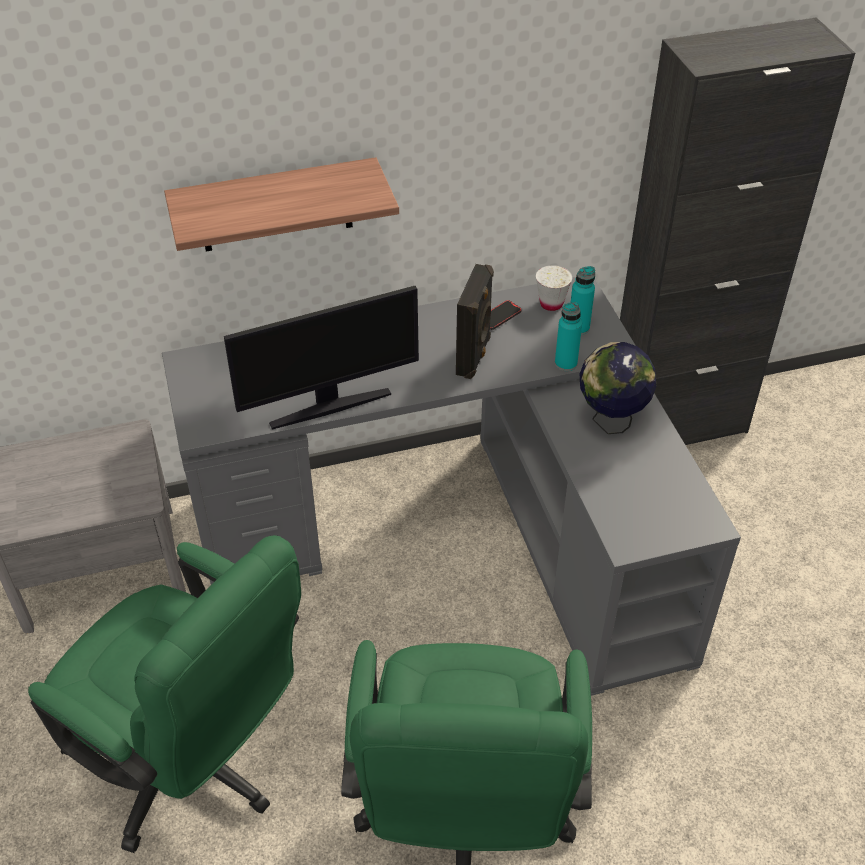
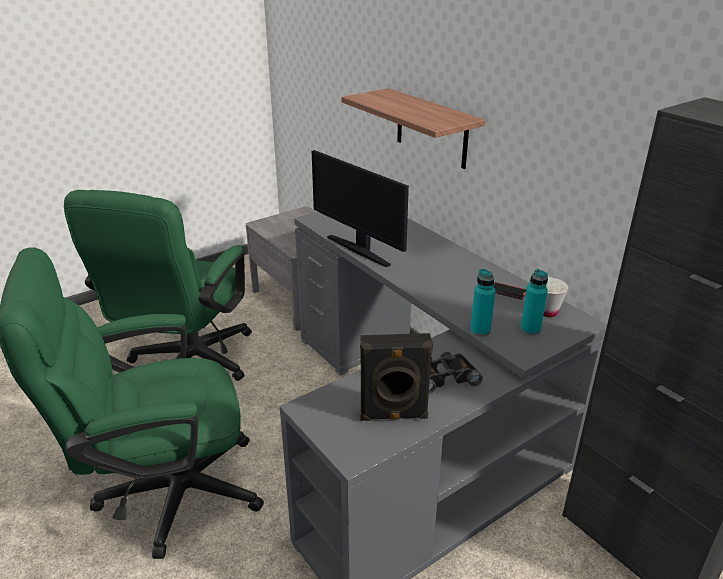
camera: 70 degrees right, 15 degrees down
(474, 356) = (452, 290): black speaker -> black speaker (393, 416)
(611, 421) = (444, 376): globe -> black binoculars

